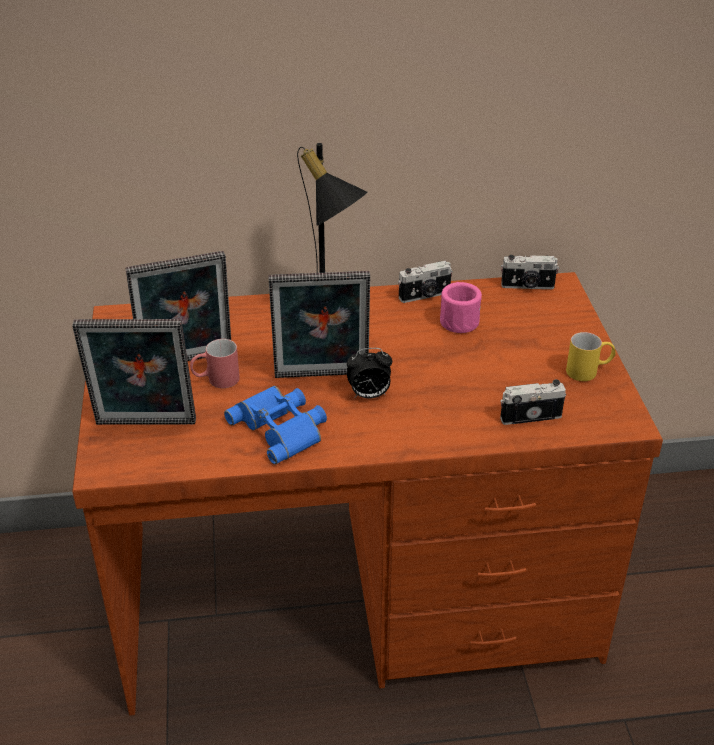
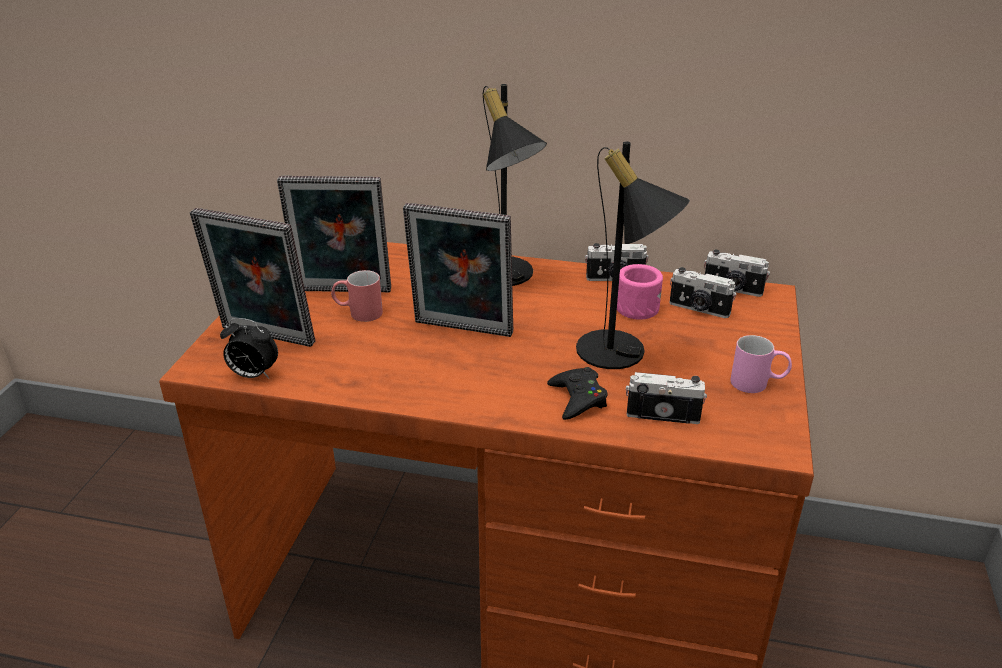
camera: 20 degrees right, 5 degrees down
(281, 428) = (390, 368): blue binoculars -> none
(369, 395) = (498, 357): alarm clock -> alarm clock (253, 375)
(456, 418) = (578, 398): none -> black game controller
(469, 370) = (621, 355): none -> black table lamp
(510, 312) = (699, 309): none -> camera
(589, 371) = (758, 384): yellow mug -> pink mug

